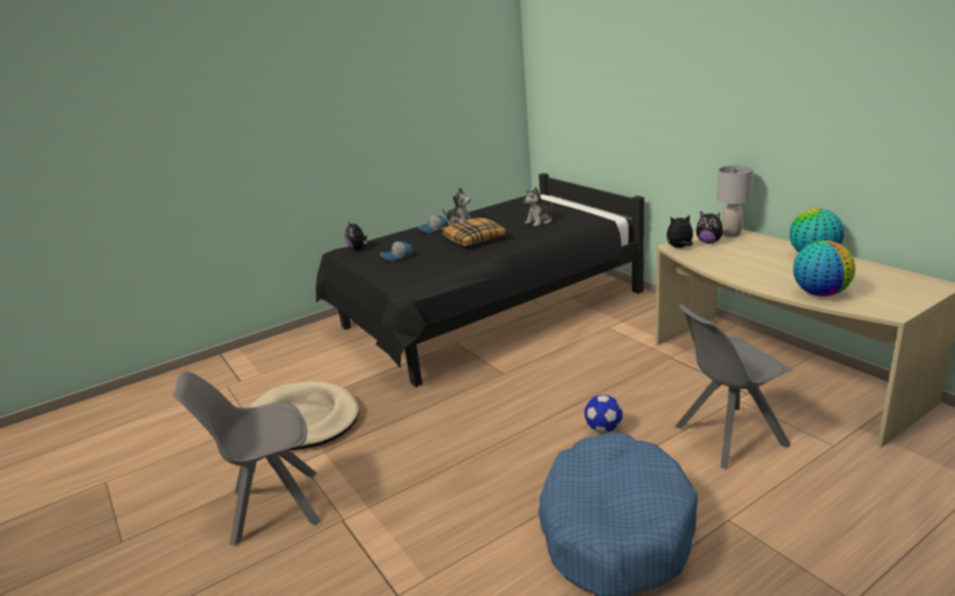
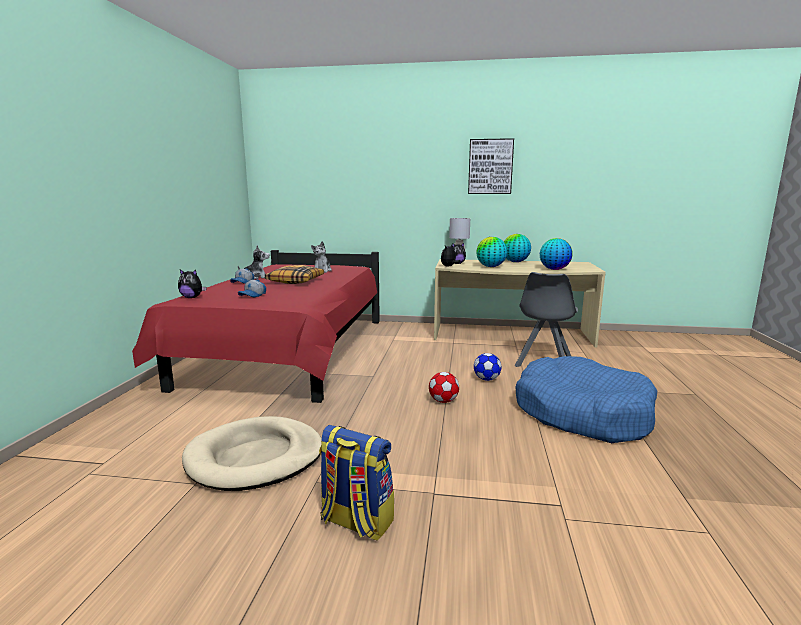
camera: 50 degrees left, 10 degrees down
(272, 508) = (355, 522): grey chair -> backpack
(484, 313) = (289, 353): black bed -> red bed
(509, 435) = (443, 401): none -> football
(736, 262) = (490, 267): none -> globe
(799, 85) = (490, 166): none -> picture

